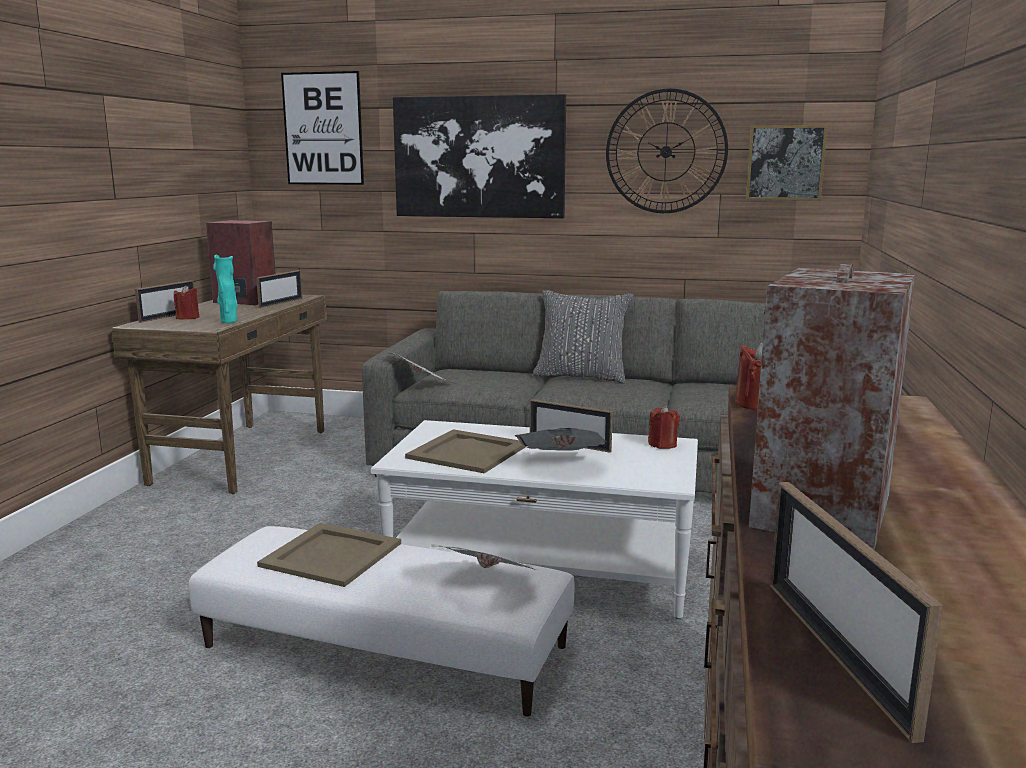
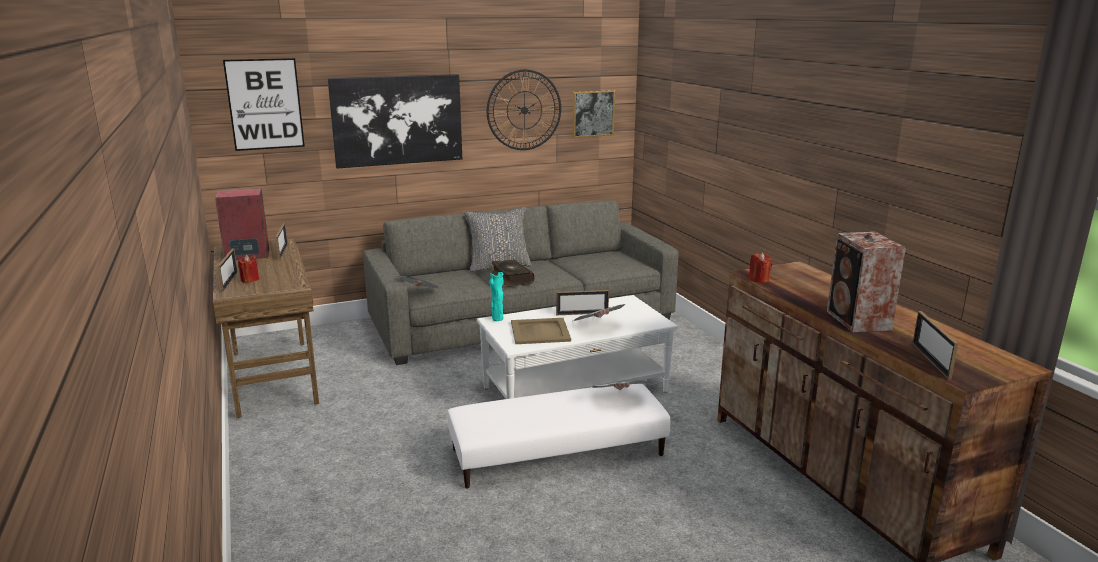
camera: 35 degrees left, 5 degrees up
(229, 322) = (293, 277): turquoise vase -> turquoise vase (497, 319)
(331, 555) = (521, 410): beige tray -> none
(563, 390) = (511, 279): none -> book
(662, 445) = (624, 302): red candle -> none
(835, 652) = (931, 360): picture frame -> picture frame turned 45 degrees clockwise

